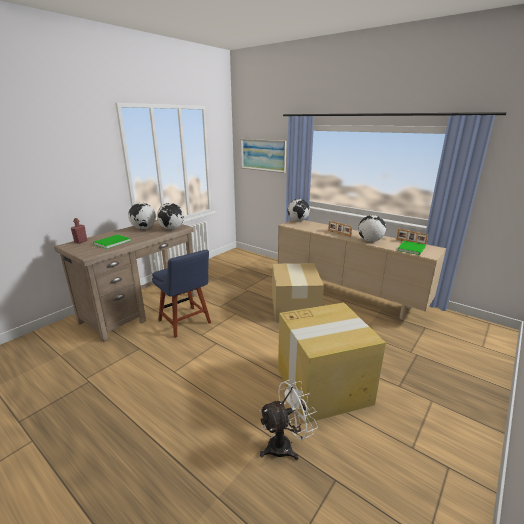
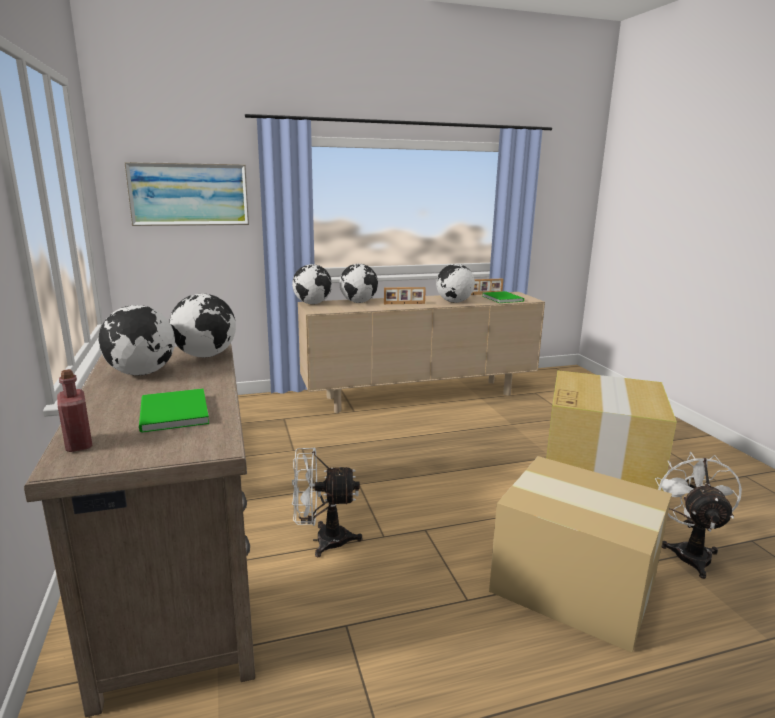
camera: 55 degrees left, 5 degrees down
(186, 323) = (323, 540): blue chair -> white fan
(294, 308) = (406, 437): cardboard box -> cardboard box (575, 586)
(320, 226) = (358, 302): none -> globe

